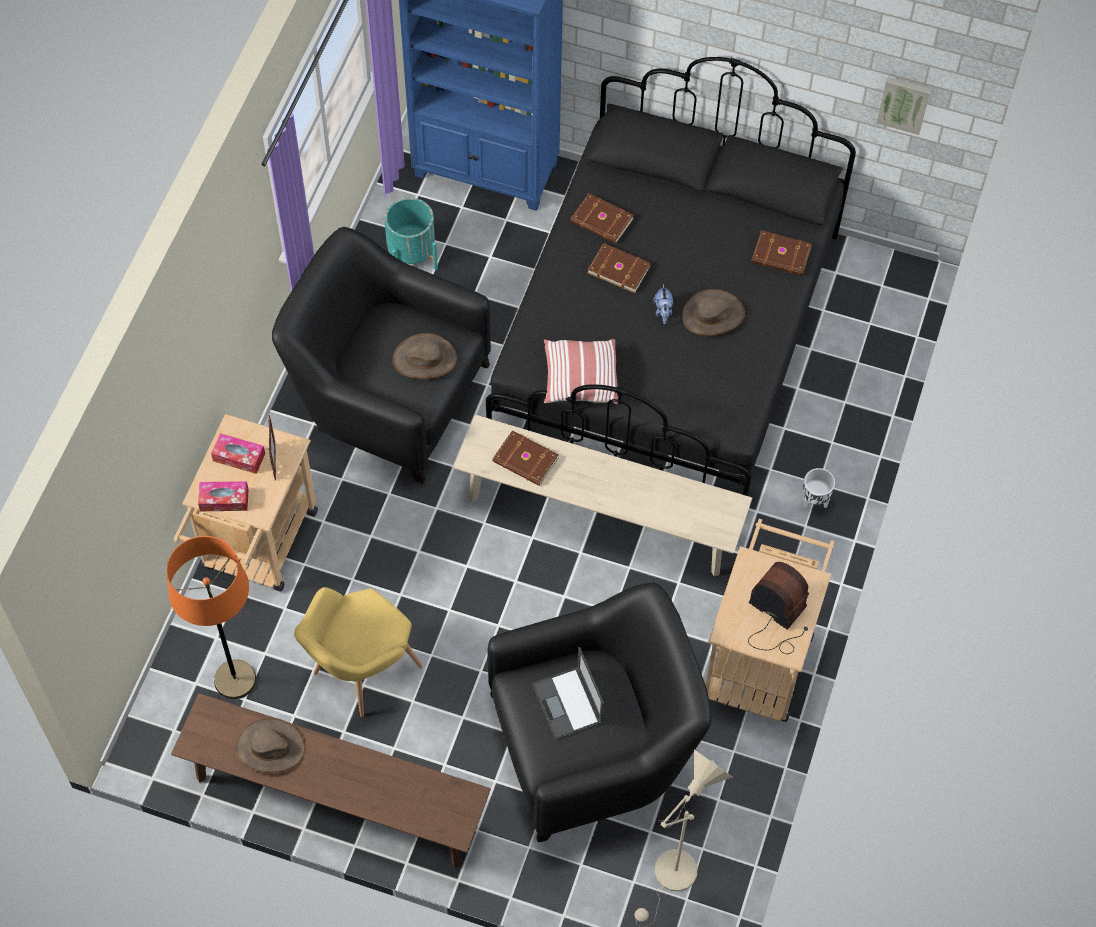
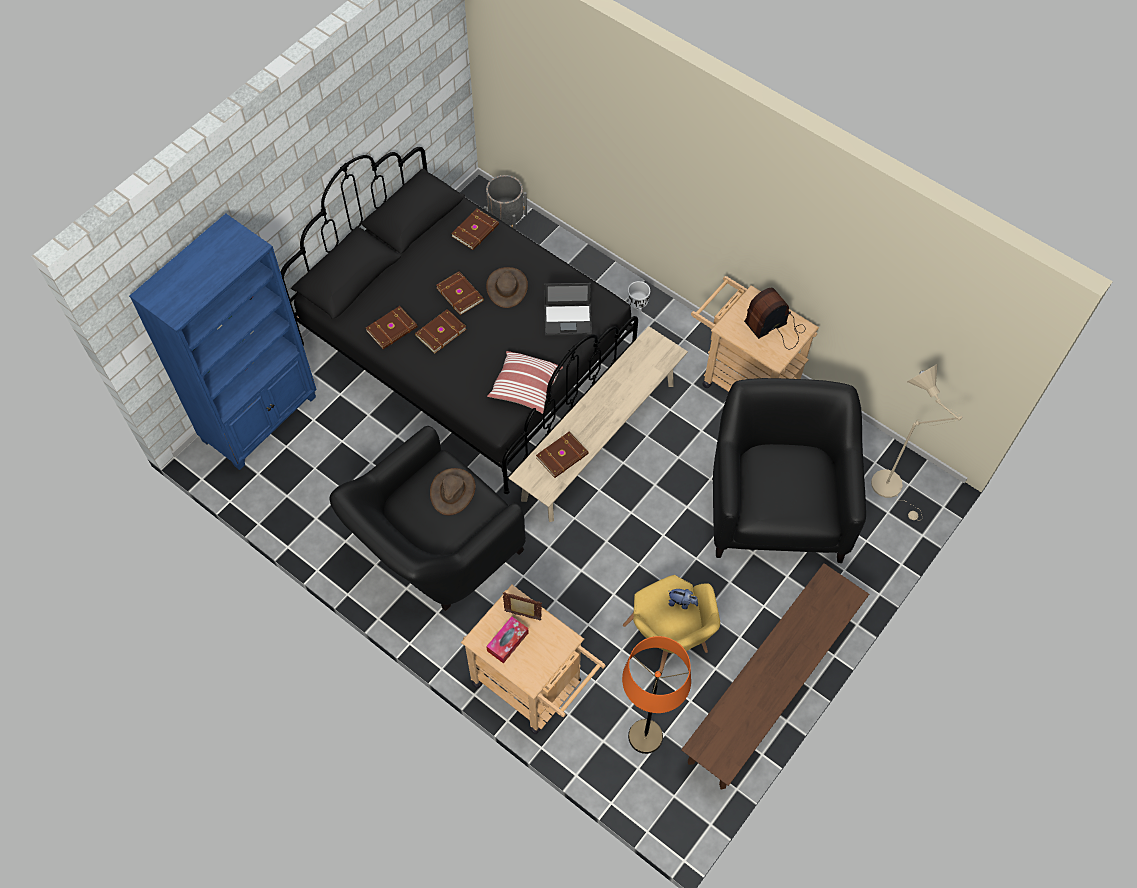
camera: 70 degrees left, 0 degrees up
(224, 500) = (544, 664): tissue box -> none
(270, 748) = (746, 708): brown hat -> none
(412, 255) = (314, 495): turquoise planter -> none
(568, 704) = (782, 486): laptop -> laptop (568, 319)
(663, 311) = (490, 317): plush toy -> plush toy (681, 602)
(682, 270) = (460, 293): none -> brown book
(877, 314) = (506, 221): none -> grey planter
(904, 103) = (433, 85): picture -> none

